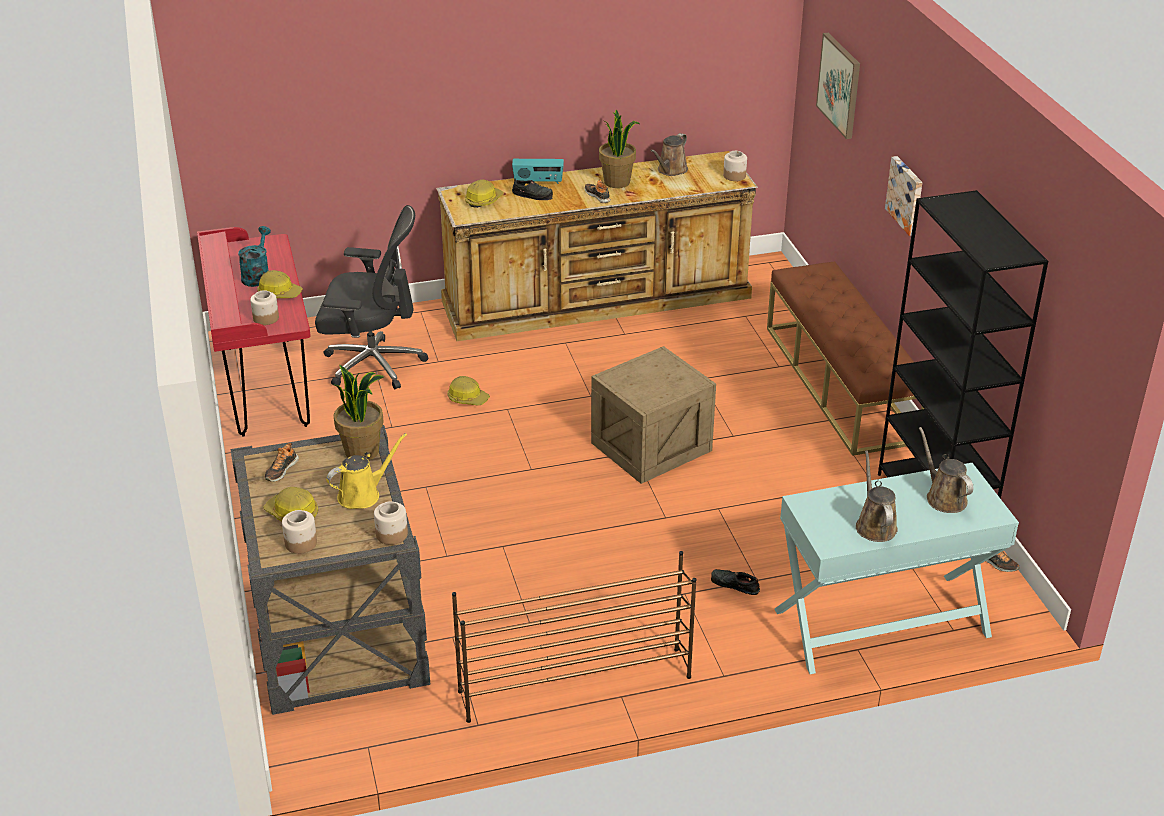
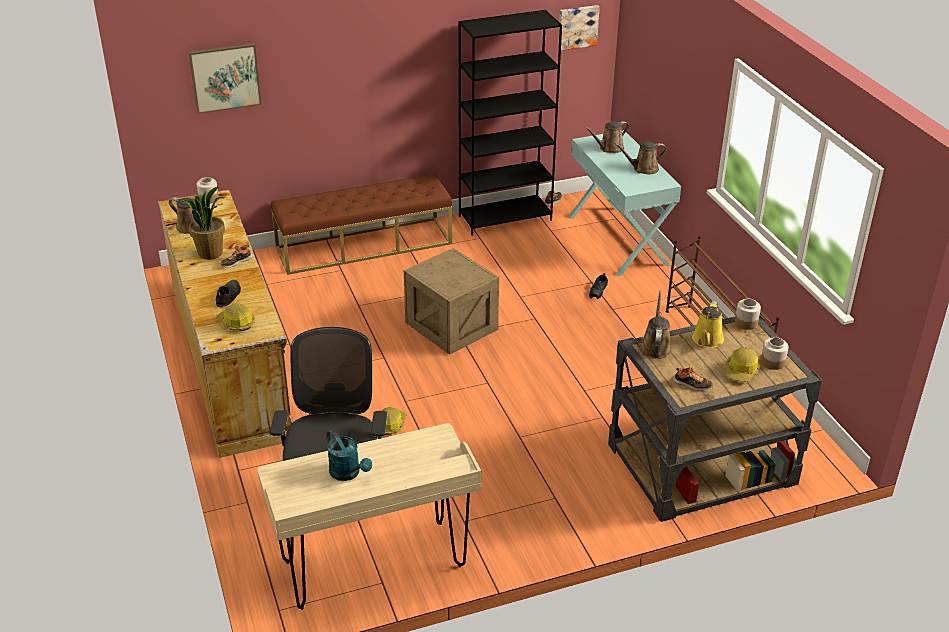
camera: 95 degrees left, 0 degrees up
(257, 275) = (348, 473): turquoise watering can -> turquoise watering can turned 135 degrees counterclockwise
(265, 318) = (432, 453): jar -> none
(265, 386) = (374, 565): red desk -> beige desk
(279, 293) = (384, 452): hard hat -> none
(362, 451) = (655, 347): potted plant -> brown watering can
(362, 494) = (707, 340): yellow watering can -> yellow watering can turned 120 degrees counterclockwise
(538, 182) = (202, 294): radio -> none
(906, 195) = (358, 87): picture -> picture (577, 27)

